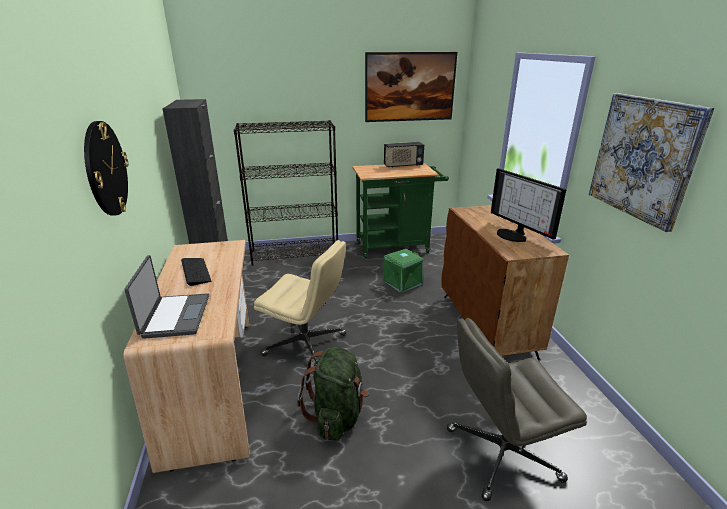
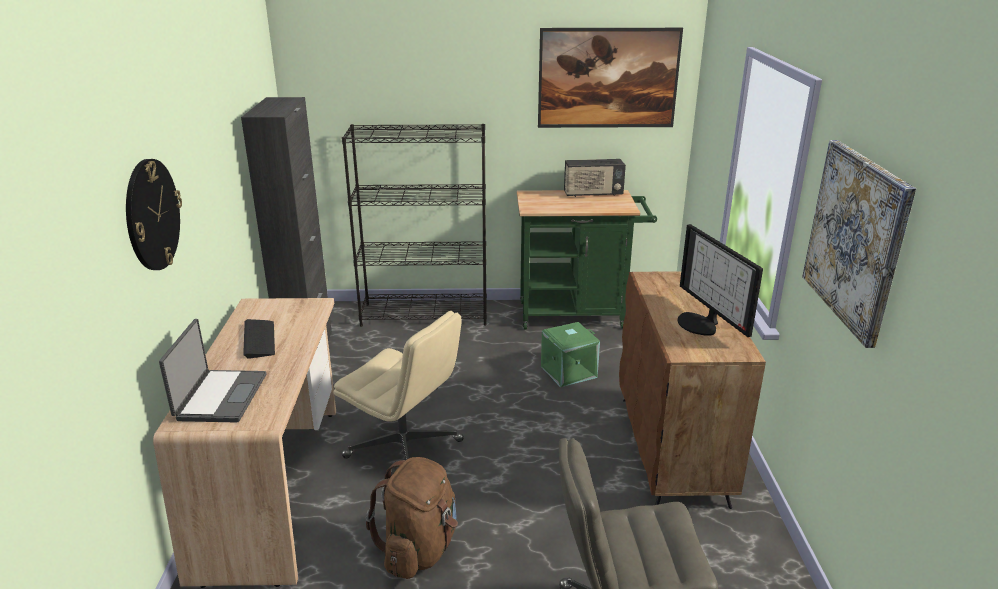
camera: 10 degrees right, 0 degrees up
(337, 416) = (419, 549): green backpack -> brown backpack

